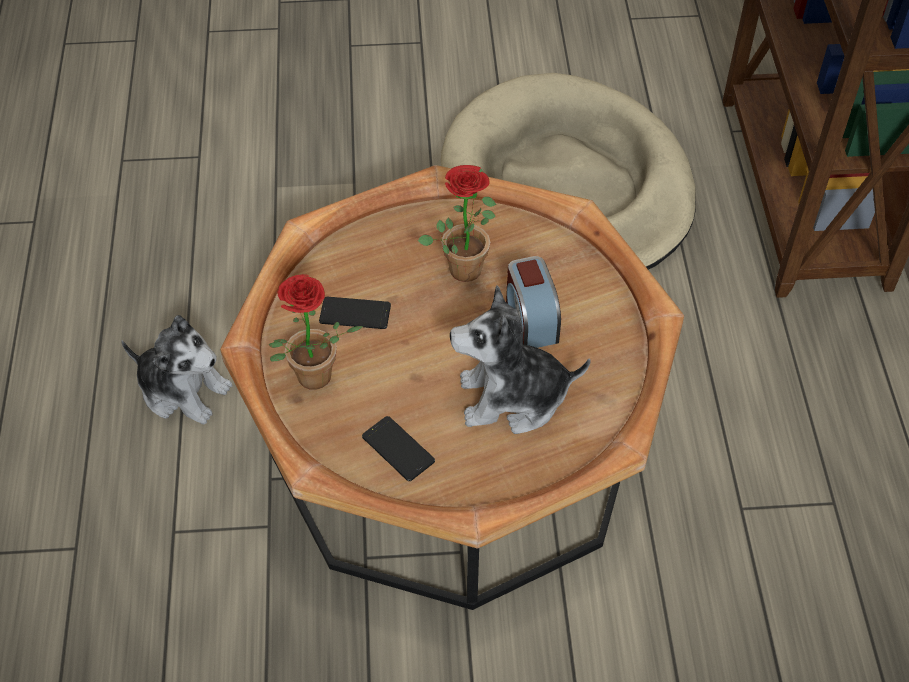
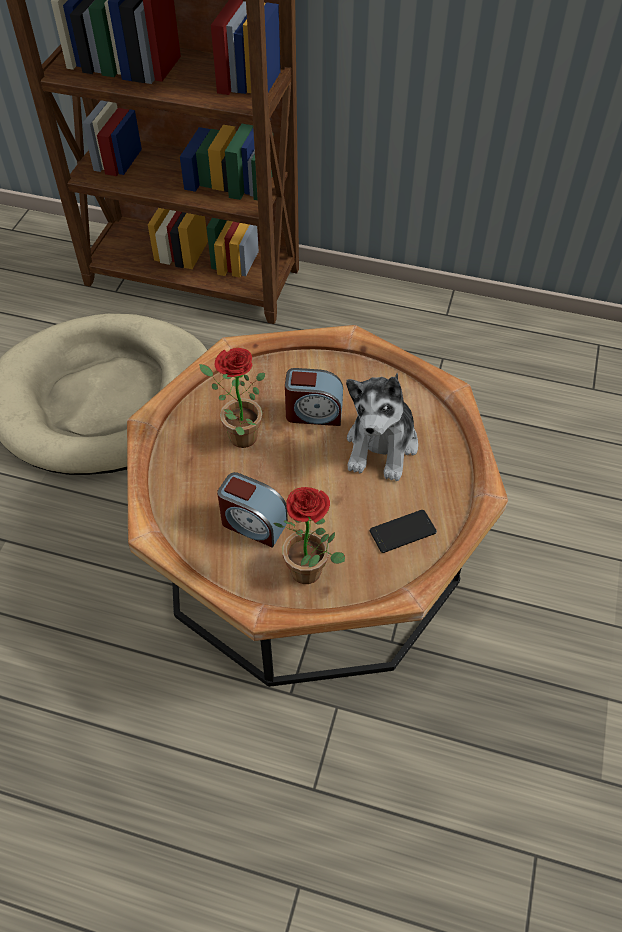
camera: 70 degrees left, 0 degrees up
(183, 390) = (163, 744): plush toy -> none
(355, 314) = (253, 524): phone -> alarm clock

